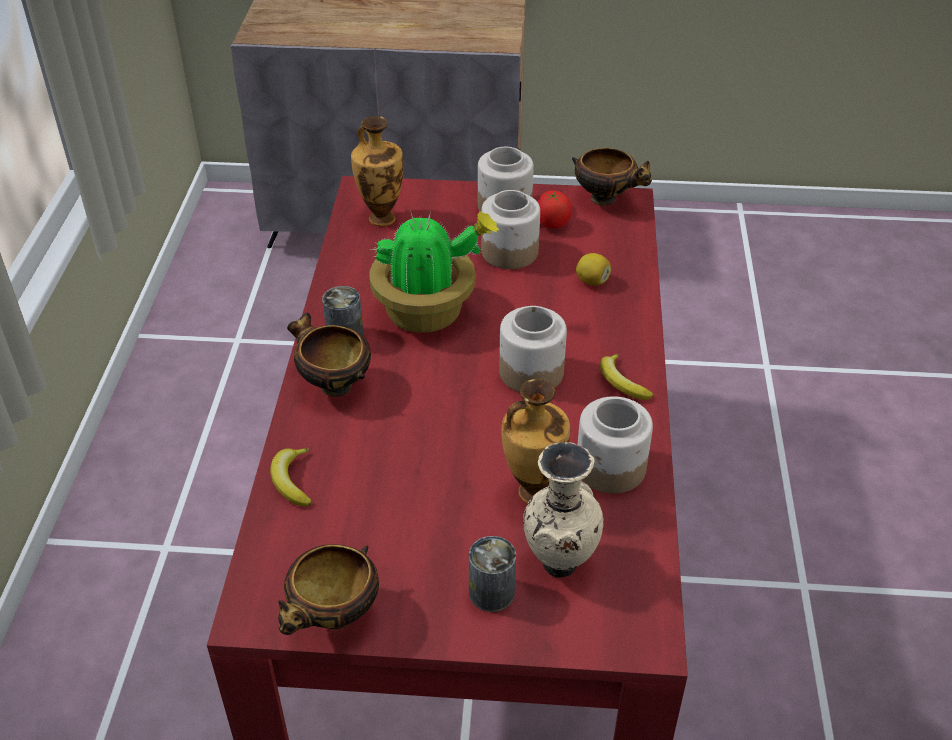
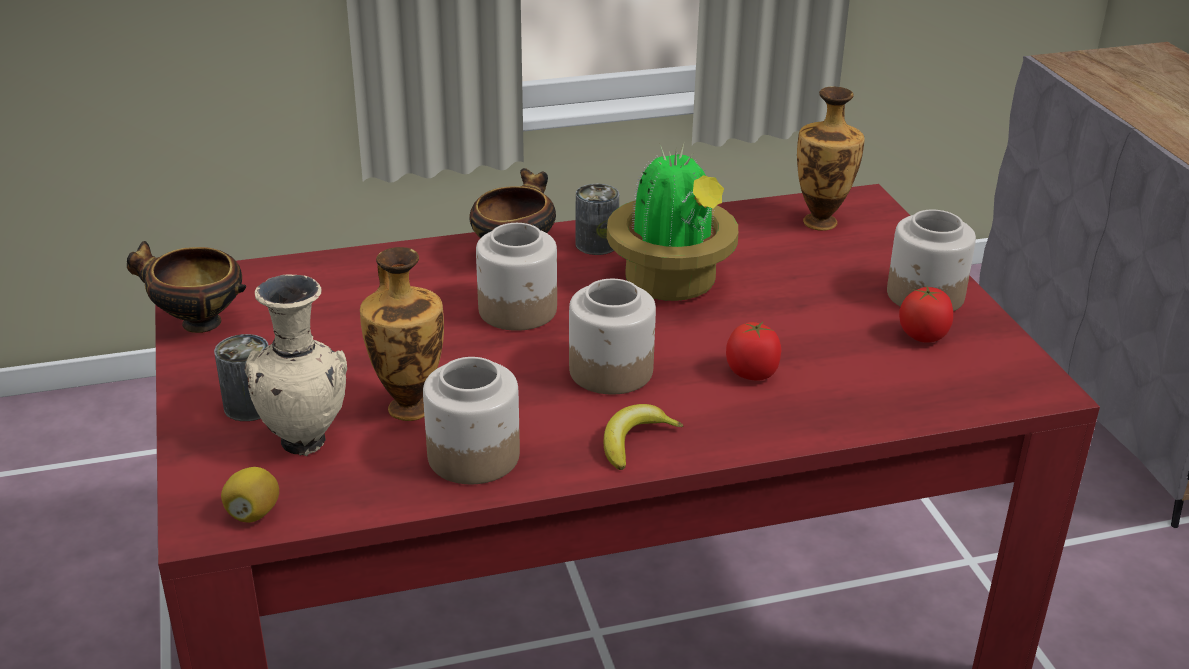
camera: 70 degrees right, 10 degrees down
(292, 481) = (366, 264): banana -> none
(510, 252) = (834, 316): jar -> jar (518, 310)
(563, 308) = (752, 373): none -> tomato
(592, 281) = (826, 387): lemon -> lemon (253, 513)
(606, 199) = (1026, 369): bowl -> none

